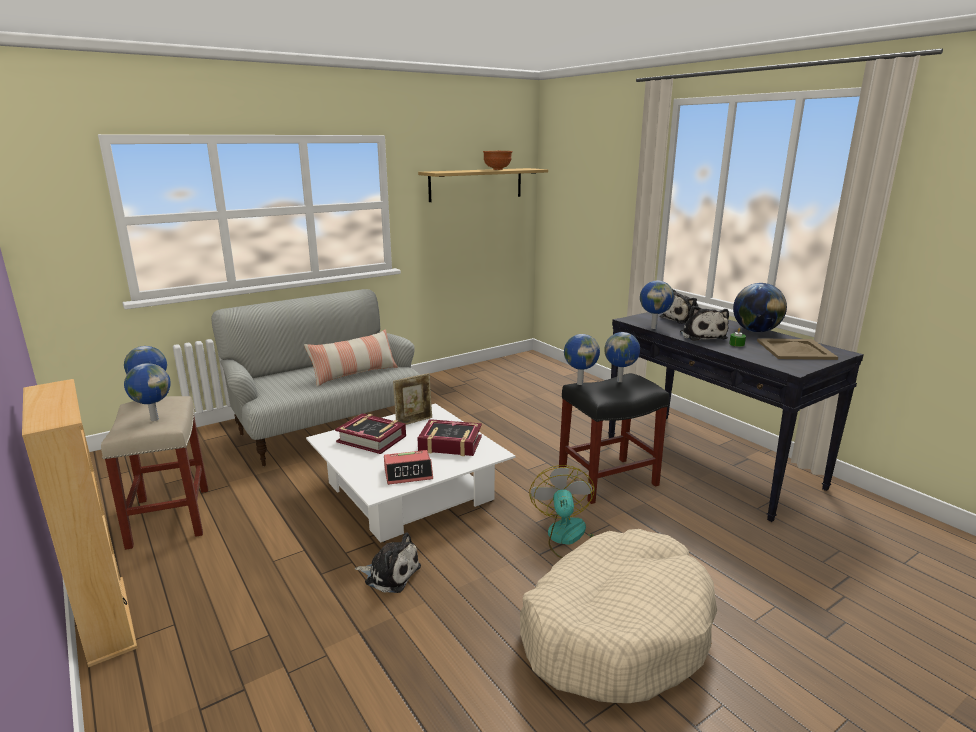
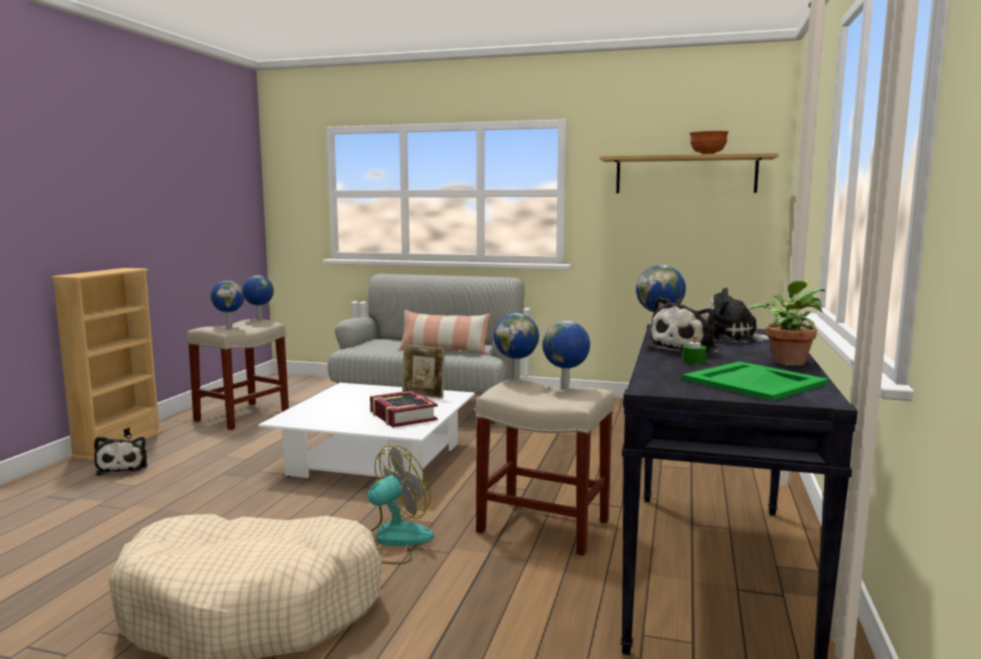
camera: 50 degrees right, 10 degrees down
(372, 439) = (367, 396): book -> none
(390, 574) = (245, 493): plush toy -> plush toy (123, 467)
(408, 473) = (326, 419): alarm clock -> none
(609, 479) = (545, 526): black stool -> beige stool
(755, 331) = (787, 361): globe -> potted plant
(795, 350) = (752, 381): beige tray -> green tray

